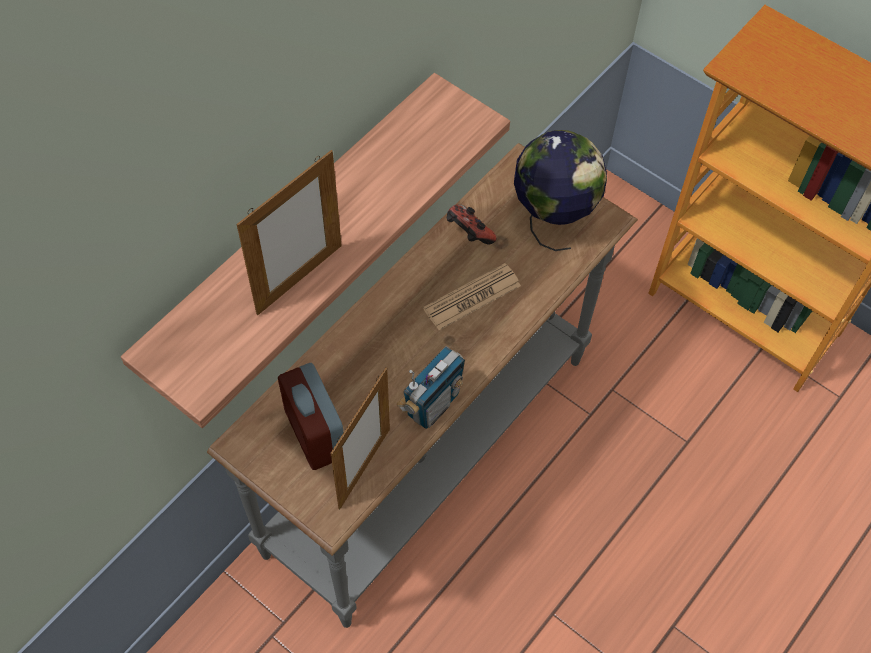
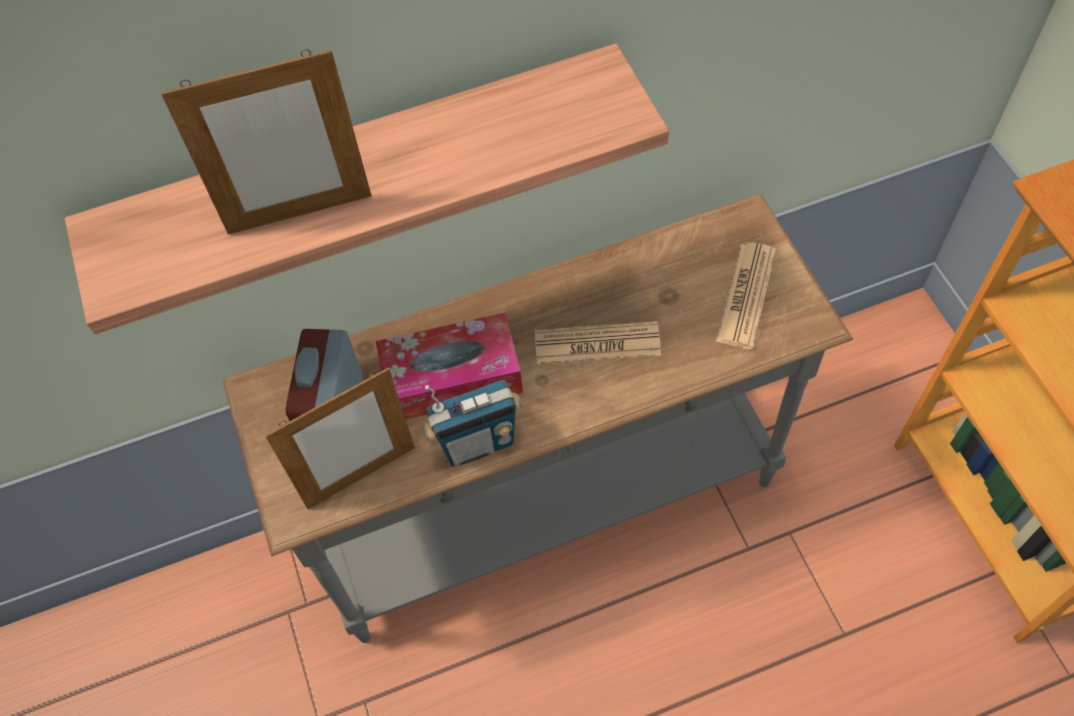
camera: 35 degrees right, 0 degrees up
(384, 368) = (452, 378): none -> tissue box
(468, 234) = (637, 272): game controller -> none
(552, 219) = (746, 296): globe -> newspaper

